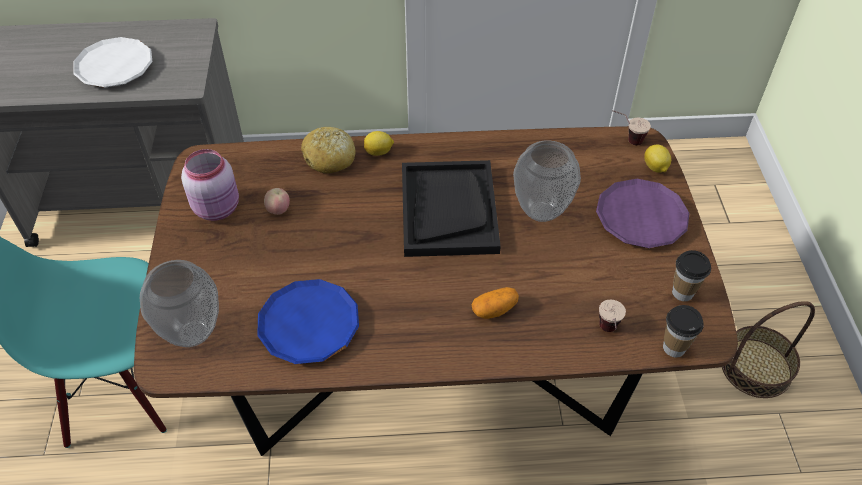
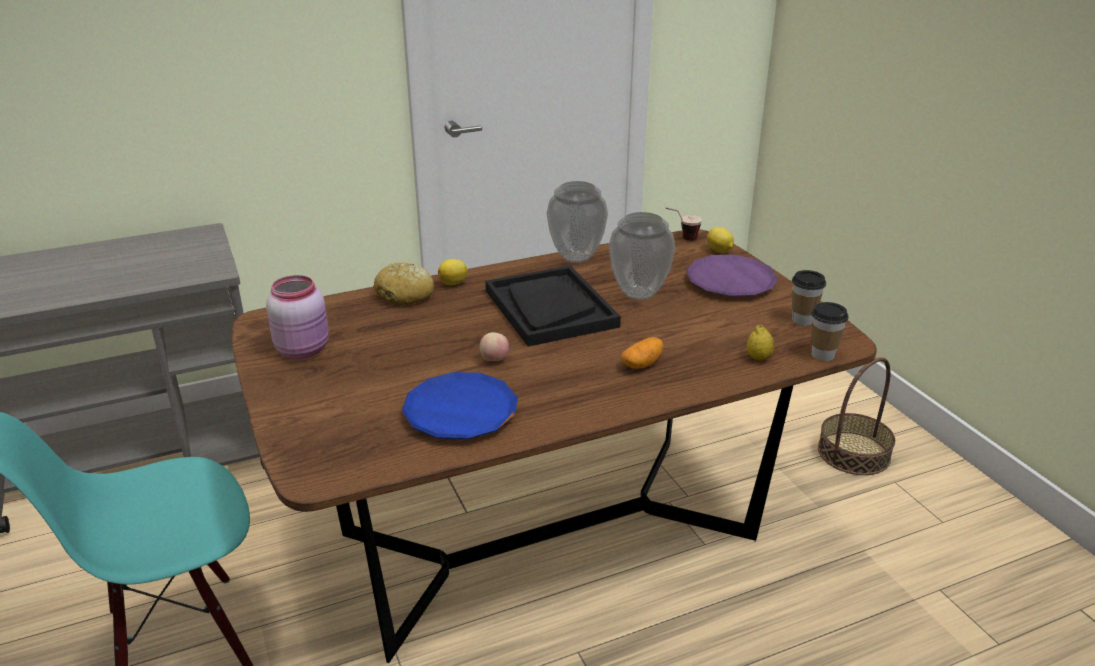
camera: 20 degrees left, 20 degrees down
(115, 67) = (122, 271): white plate -> none
(191, 334) = (330, 446): vase -> vase (575, 258)
(278, 210) = (373, 339): apple -> apple (494, 360)
(608, 334) = (758, 358): cup -> lemon

